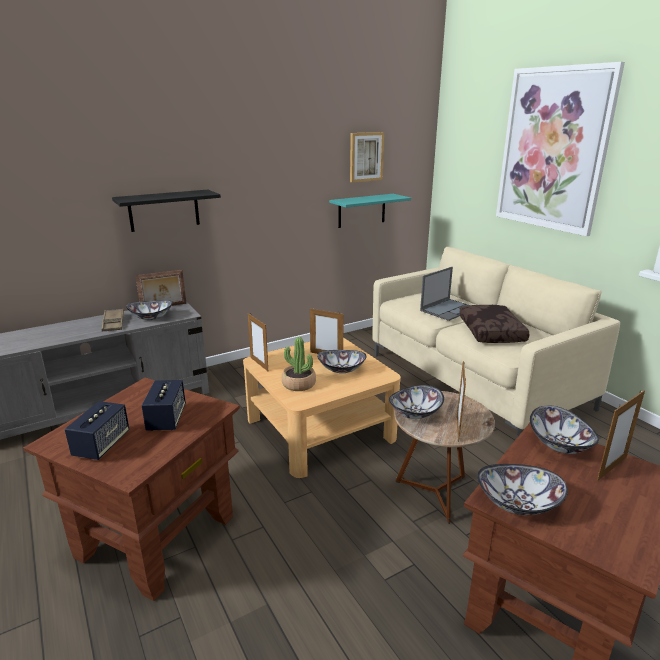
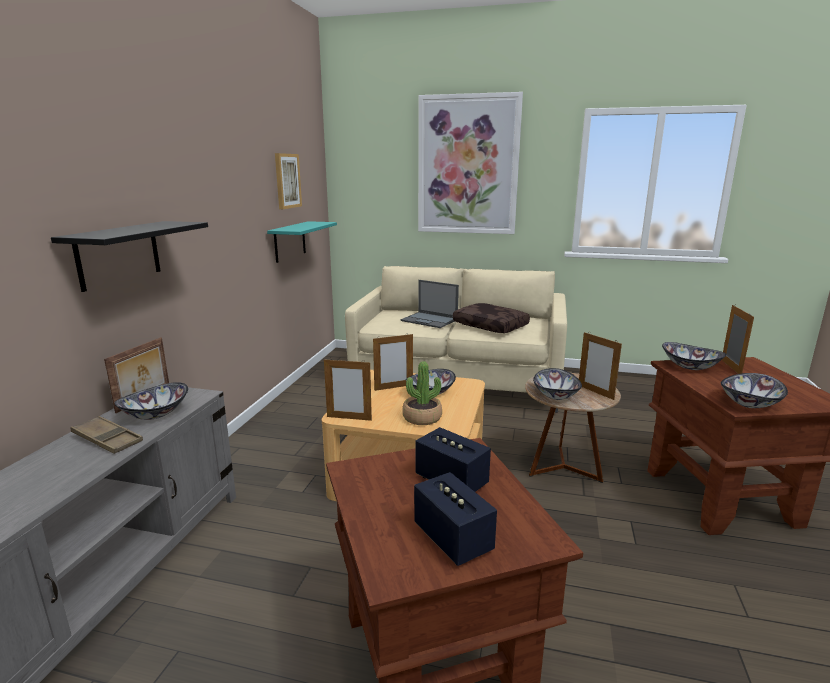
camera: 45 degrees left, 5 degrees down
(448, 309) = (430, 320): laptop -> laptop turned 120 degrees clockwise

